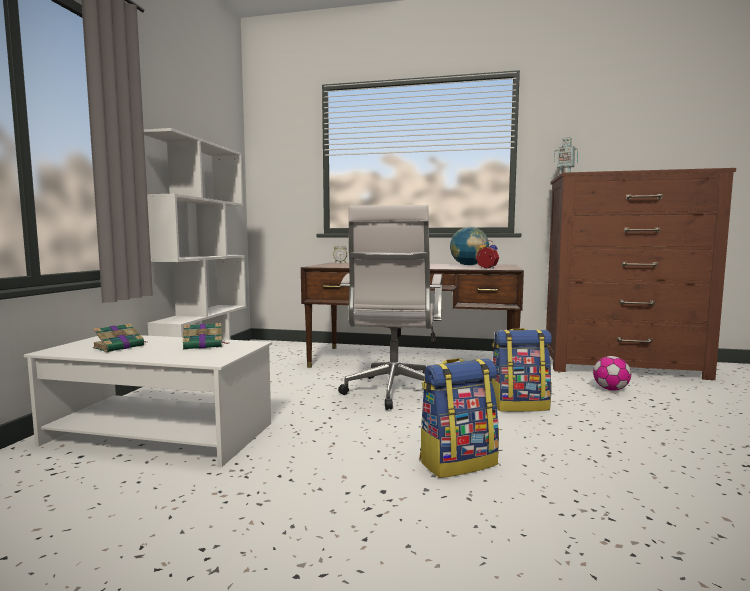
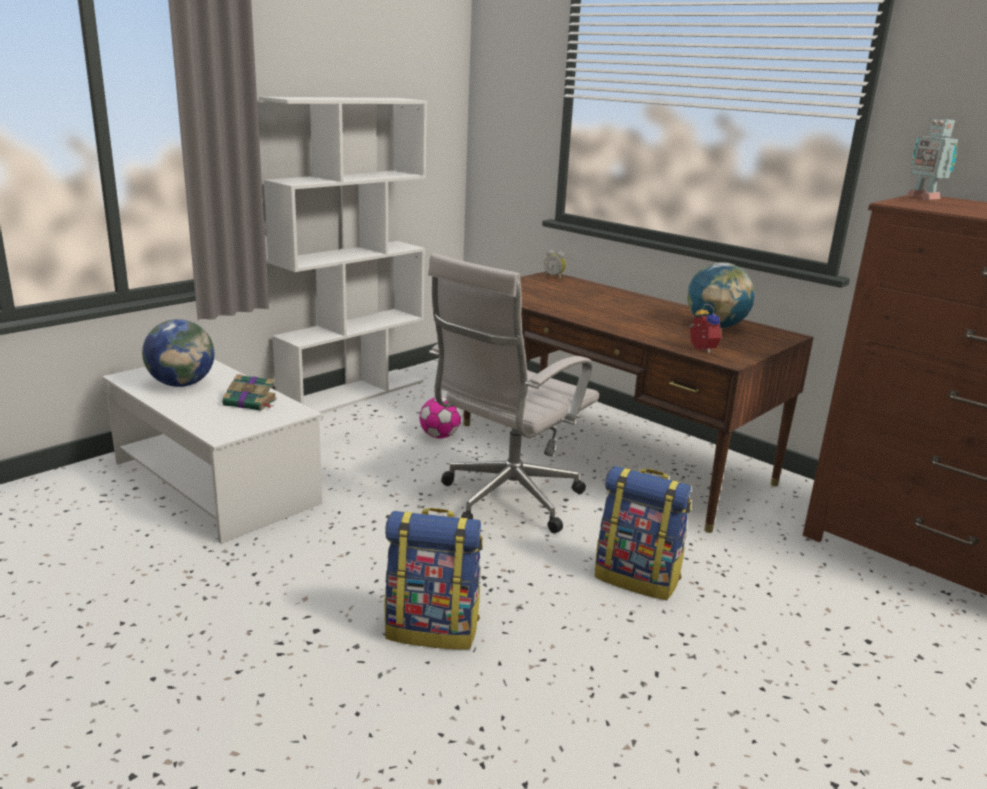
camera: 30 degrees right, 15 degrees up
(120, 347) = (182, 384): book -> globe
(610, 389) = (833, 600): football -> football (439, 436)

